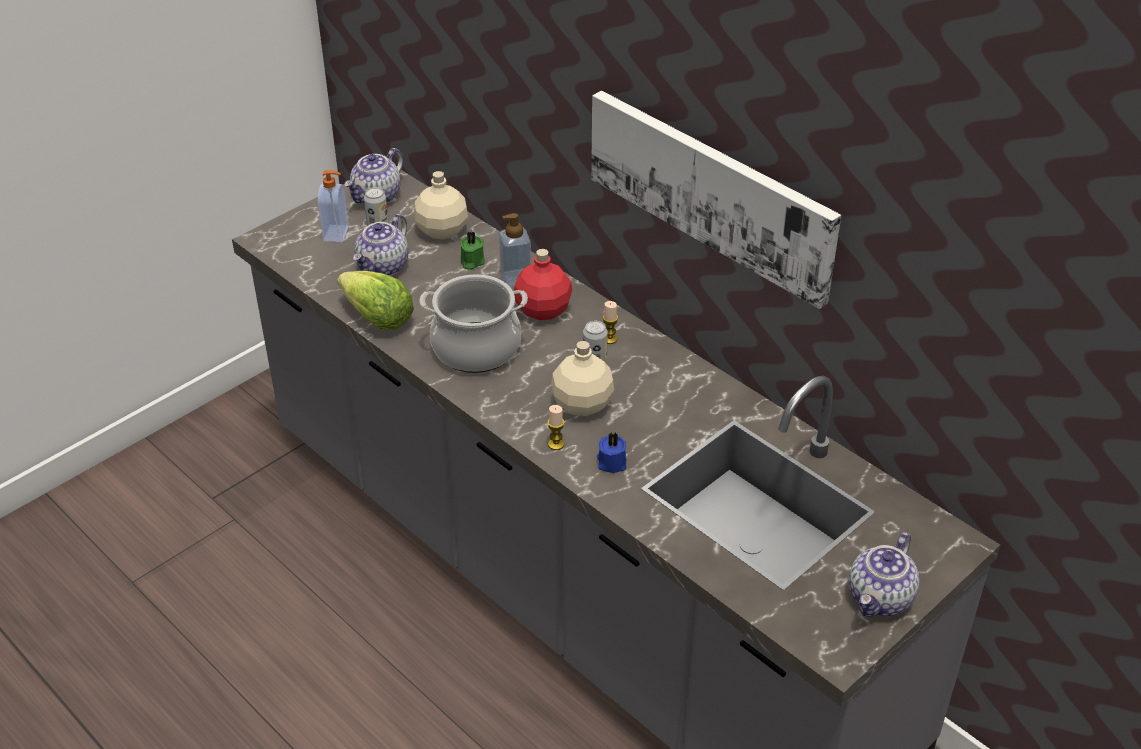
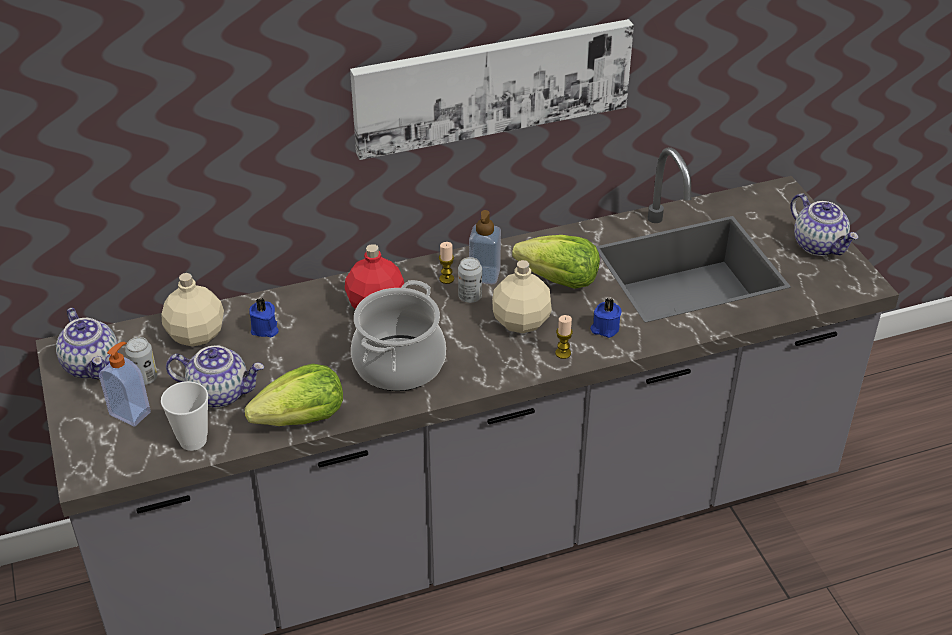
camera: 65 degrees left, 0 degrees up
(324, 273) = (193, 440): none -> cup
(383, 267) = (220, 393): teapot -> teapot turned 45 degrees counterclockwise
(471, 261) = (265, 329): green candle -> blue candle
(515, 278) = (315, 308): soap dispenser -> soap dispenser (484, 275)
(661, 411) = (559, 280): none -> lettuce

